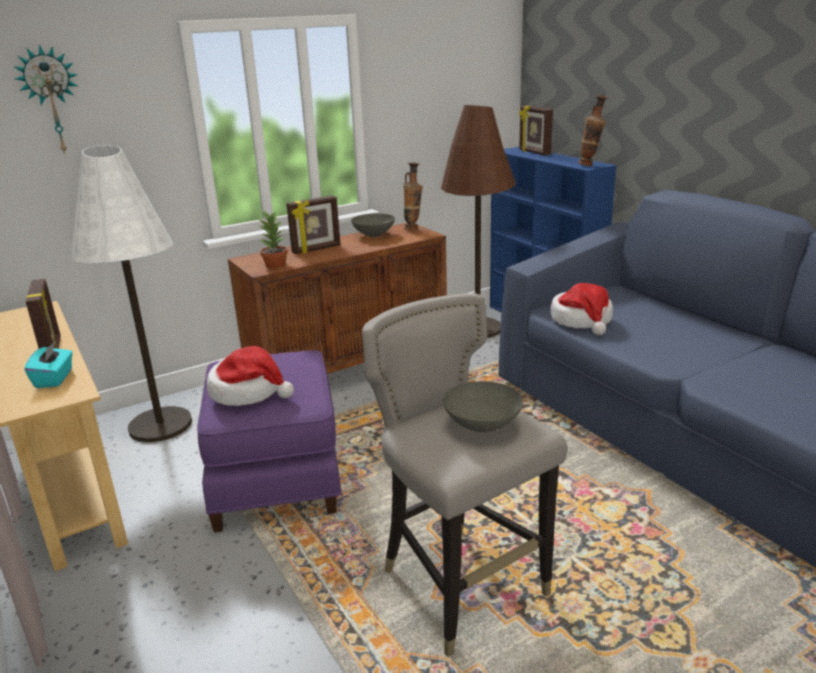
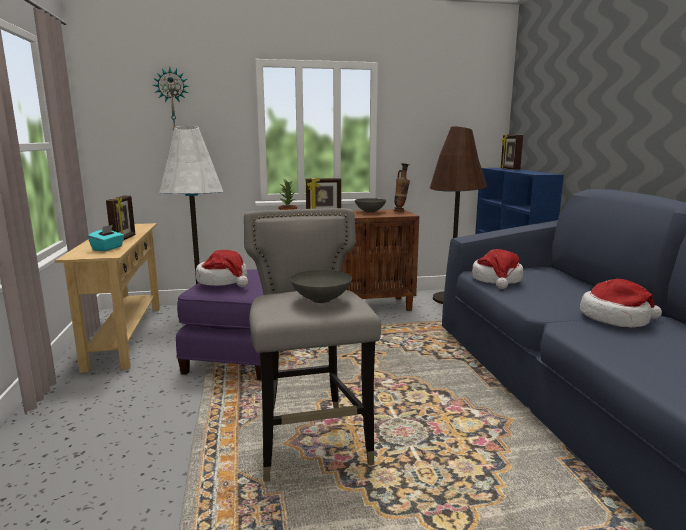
camera: 20 degrees right, 10 degrees down
(590, 165) = (542, 173): vase -> none
(742, 359) = (616, 318): none -> hat

